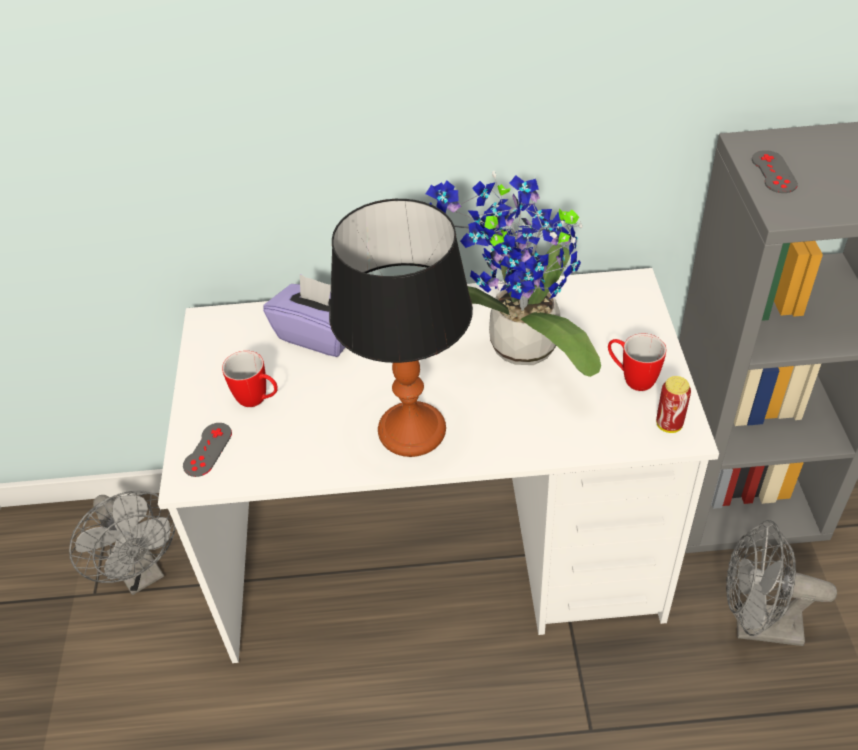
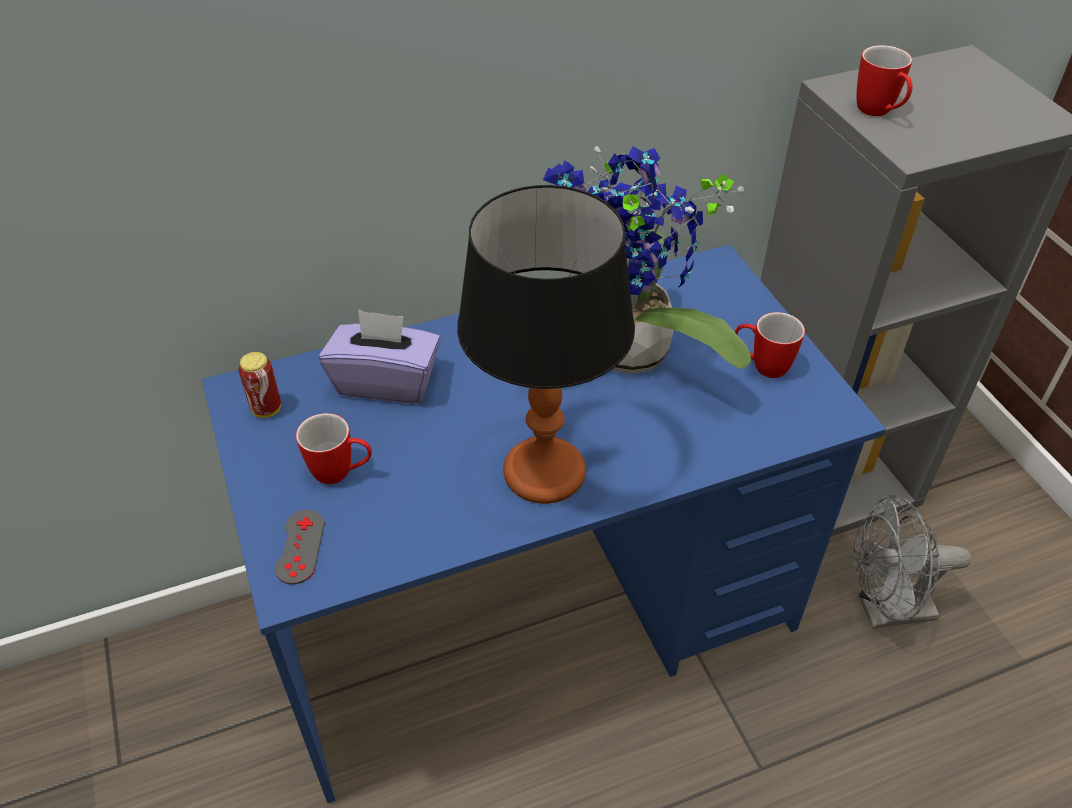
camera: 20 degrees left, 0 degrees up
(142, 573) = (175, 723): grey fan -> none
(442, 558) = (535, 617): white desk -> blue desk
(669, 424) = (822, 408): can -> can (266, 409)
(773, 172) = (879, 113): grey game controller -> mug

